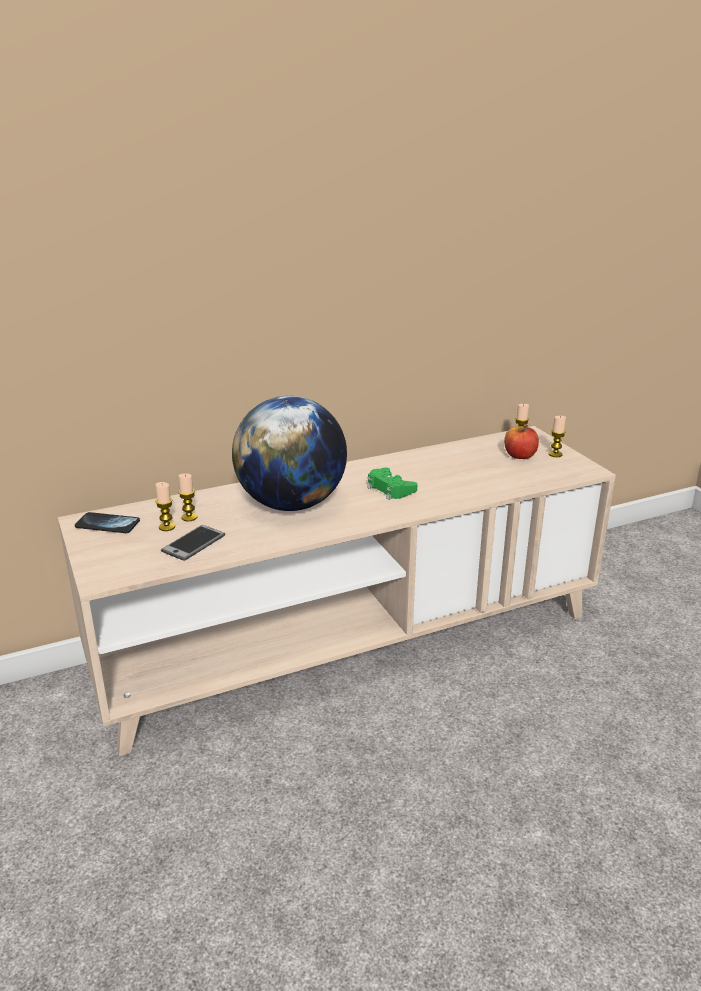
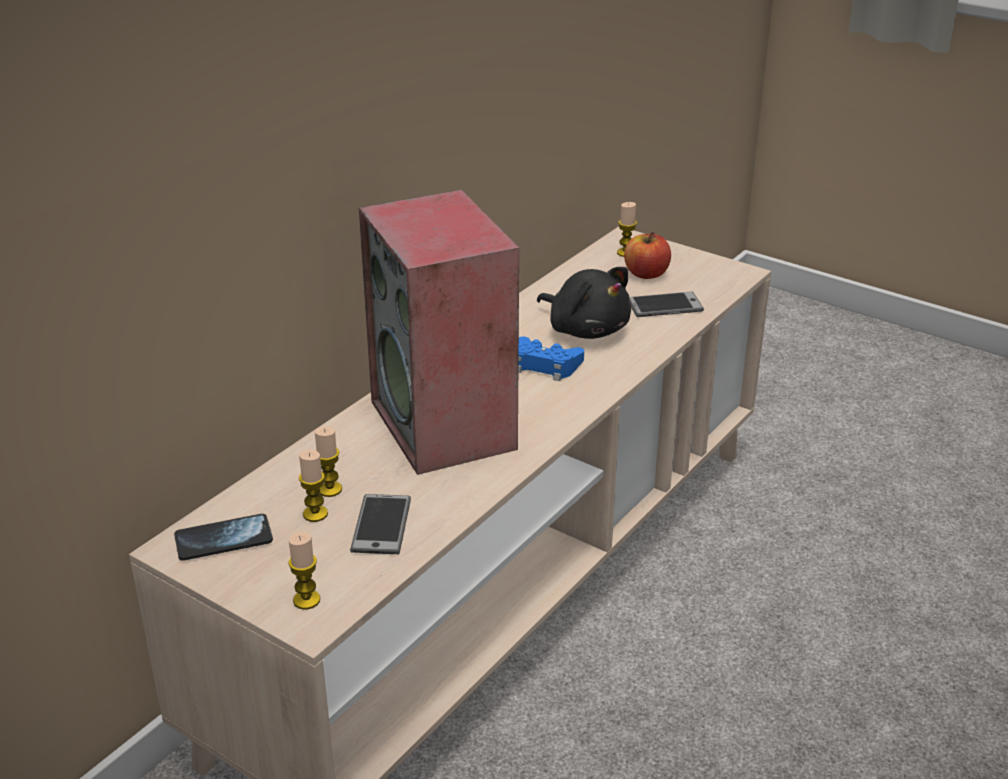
camera: 30 degrees left, 5 degrees up
(291, 504) = (445, 426): globe -> speaker
(390, 489) = (544, 365): green game controller -> blue game controller
(441, 476) = (586, 329): none -> black plush toy
(510, 476) = (665, 306): none -> phone
(555, 454) = (683, 261): candle -> candle (306, 600)

